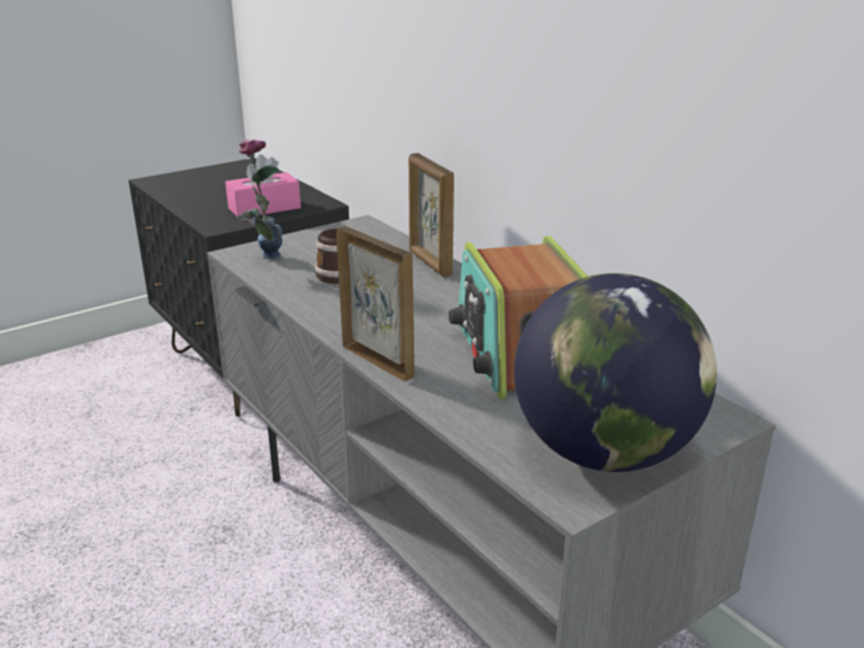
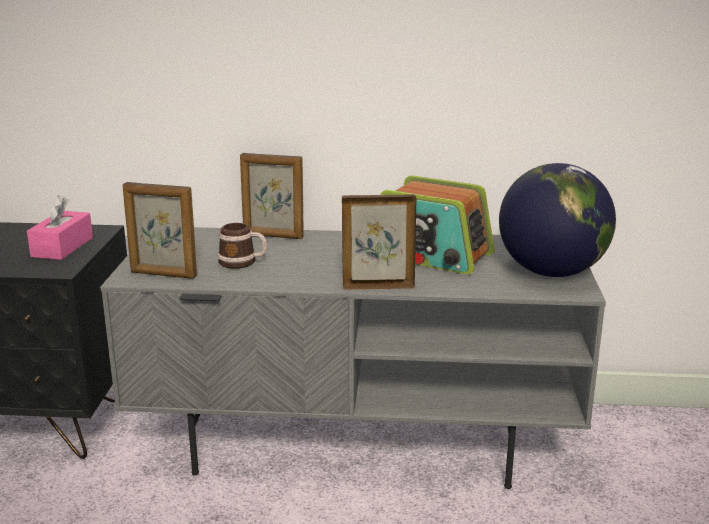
camera: 50 degrees left, 5 degrees down
(264, 261) = (163, 274): vase -> picture frame

